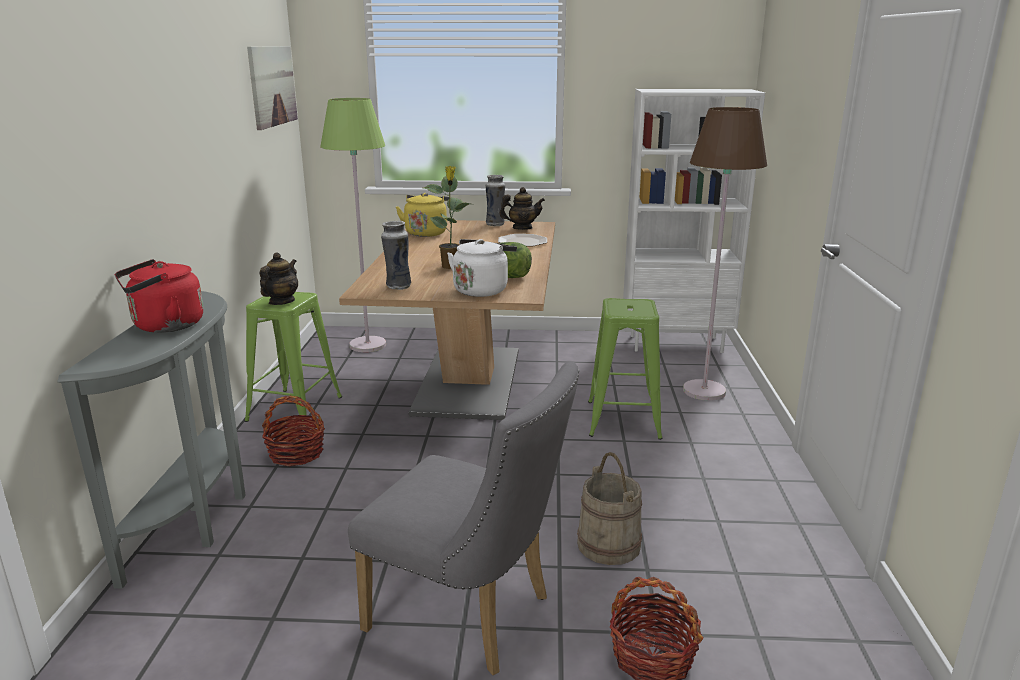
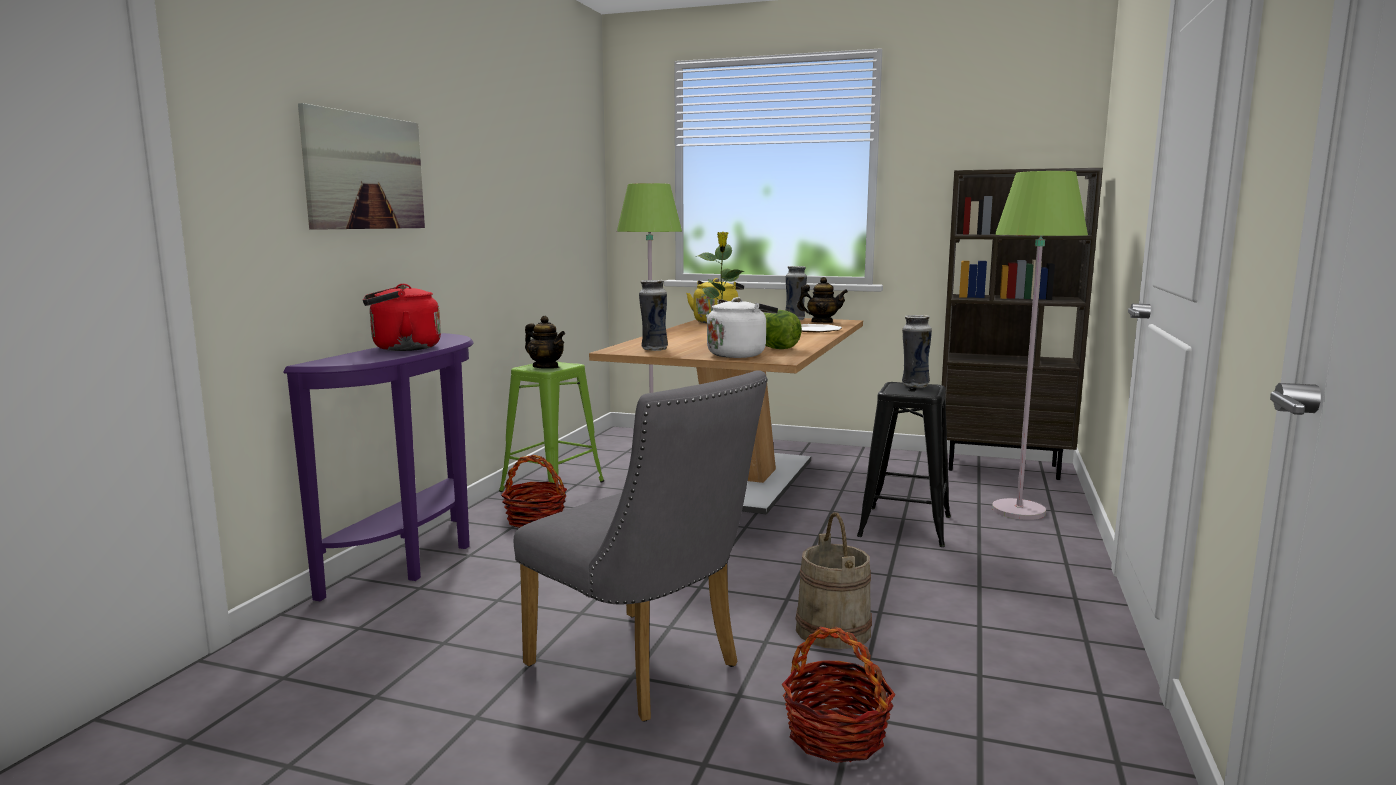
camera: 15 degrees right, 10 degrees down
(199, 517) = (417, 558): grey console table -> purple console table
(272, 86) = (576, 171): picture -> picture (365, 172)
(281, 302) = (546, 367): teapot -> teapot turned 90 degrees clockwise
(623, 419) = (905, 526): green stool -> black stool
(629, 302) = (914, 385): none -> vase
(676, 343) = (1003, 467): white bookcase -> brown bookcase
(704, 391) = (1018, 511): brown floor lamp -> green floor lamp

